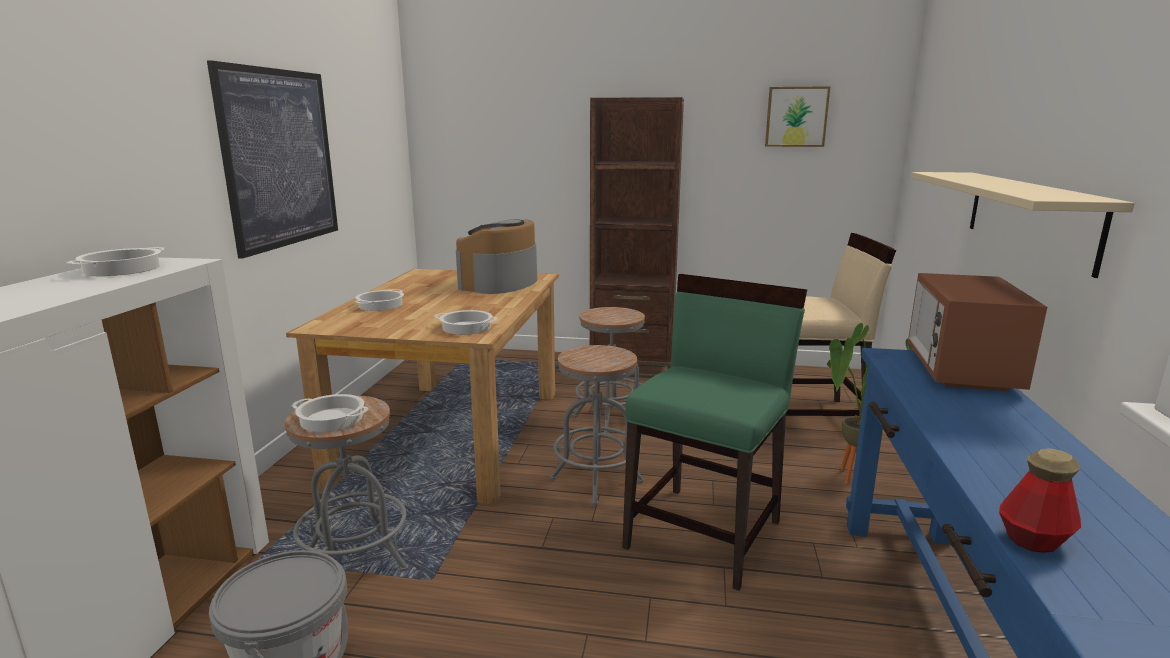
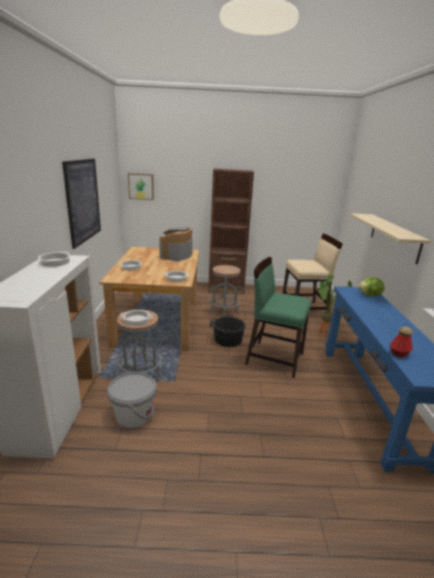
camera: 10 degrees left, 5 degrees up
(596, 480) = (226, 339): grey stool -> black bucket
(705, 533) = (274, 358): green chair -> green chair turned 90 degrees counterclockwise
(796, 117) = (299, 180): picture -> picture (141, 186)
(960, 371) = (370, 295): microwave -> lettuce

